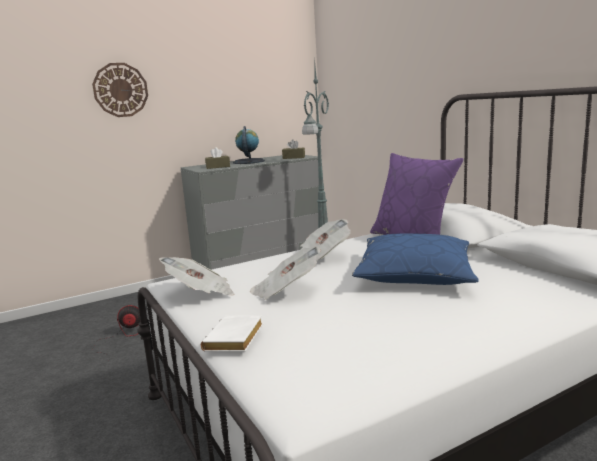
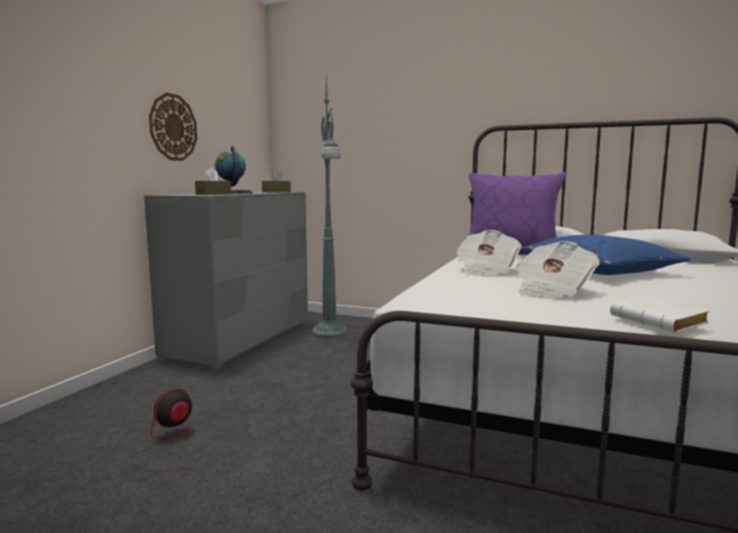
camera: 40 degrees left, 5 degrees down
(120, 90) = (70, 65): wall clock -> wall clock (173, 127)
(201, 294) = (483, 305): newspaper -> none

